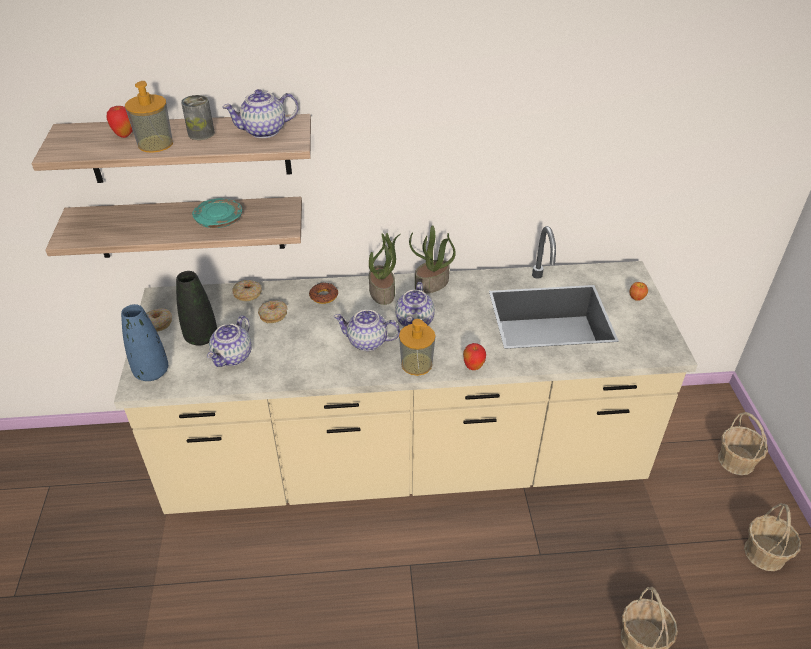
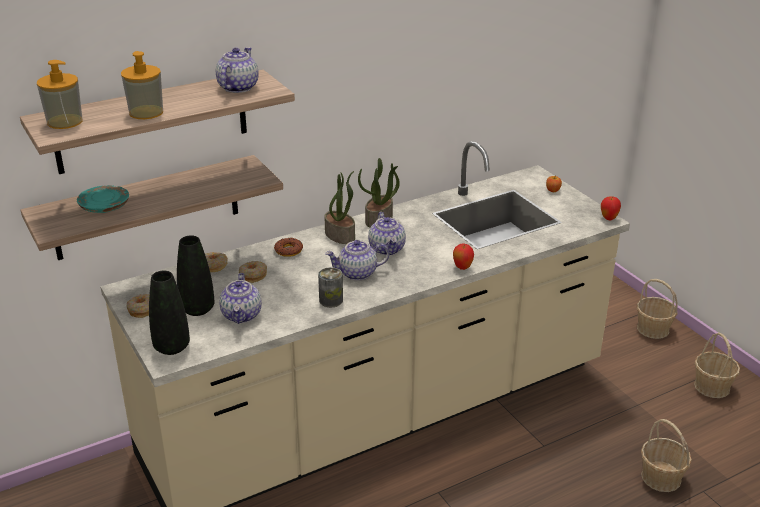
camera: 25 degrees left, 10 degrees down
(124, 135) = (107, 111): apple -> apple (608, 218)
(152, 372) = (172, 347): blue vase -> black vase
(201, 133) = (181, 98): can -> can (331, 300)
(219, 220) = (194, 186): turquoise plate -> turquoise plate (104, 207)
(264, 131) = (237, 87): teapot -> teapot turned 150 degrees clockwise
(416, 364) = (414, 278): soap dispenser -> soap dispenser (65, 121)

